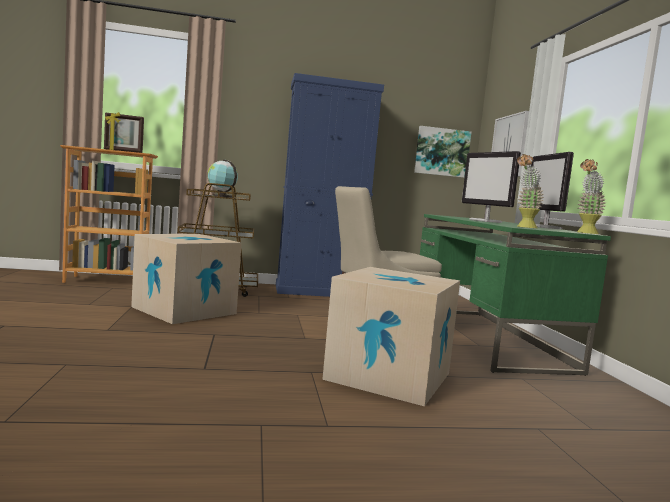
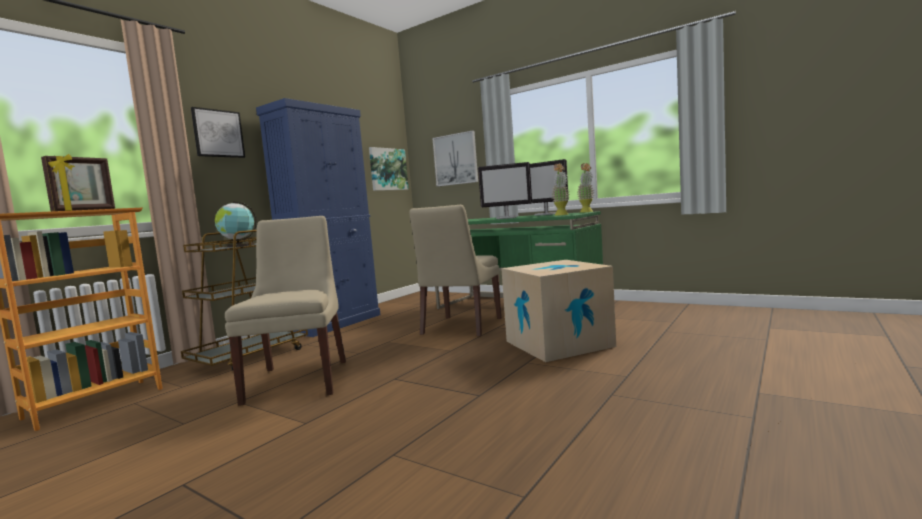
camera: 45 degrees left, 0 degrees up
(184, 310) = (299, 379): cardboard box -> beige chair
(254, 104) = (218, 133): none -> picture

